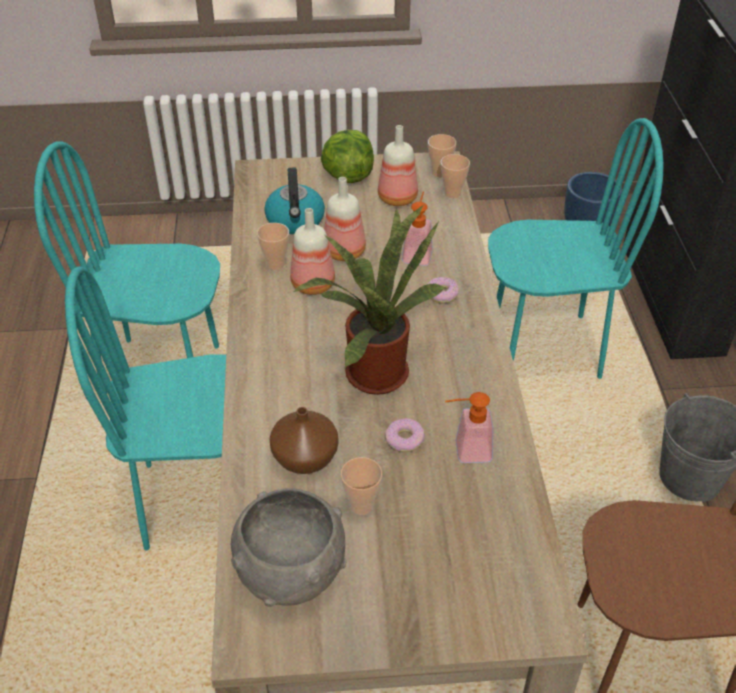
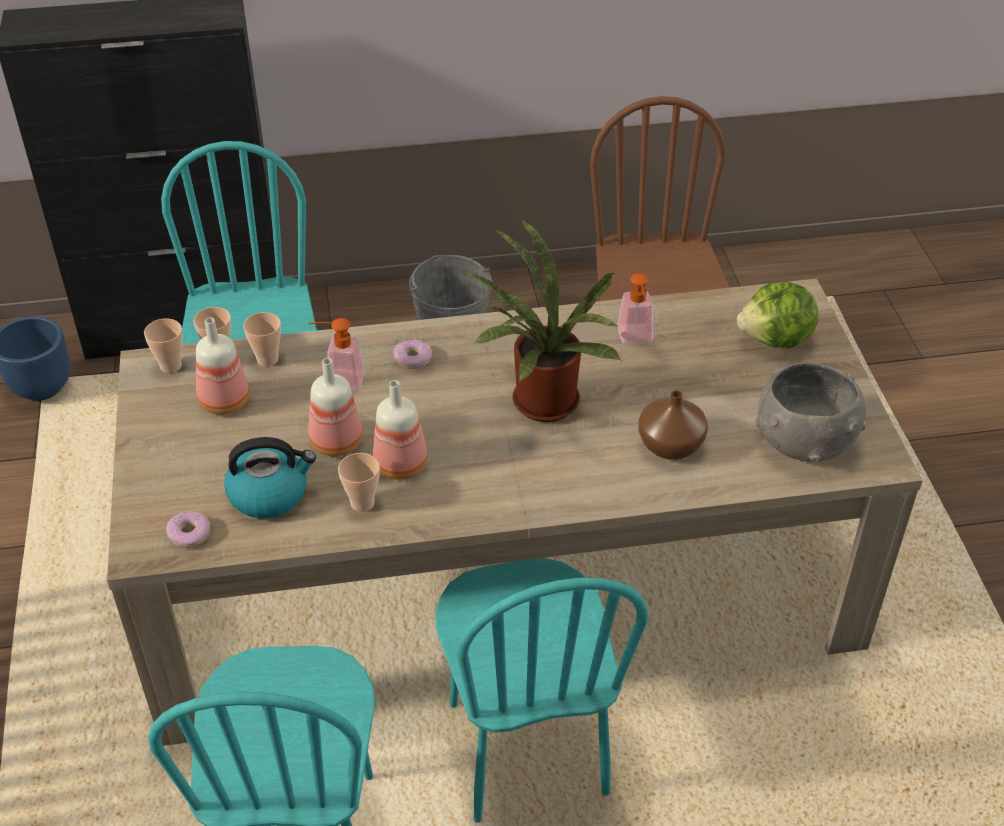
camera: 95 degrees left, 0 degrees up
(347, 176) = (167, 451): lettuce -> lettuce (776, 340)
(361, 505) = (717, 402): cup -> cup (267, 359)
(405, 440) = (631, 378): donut -> donut (189, 534)

